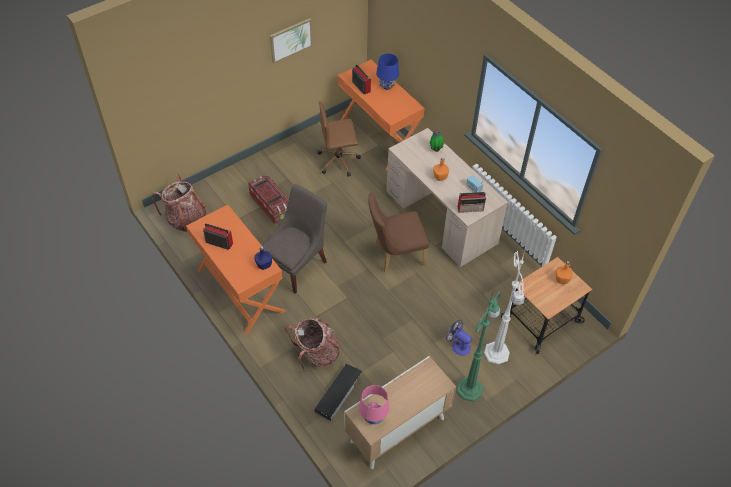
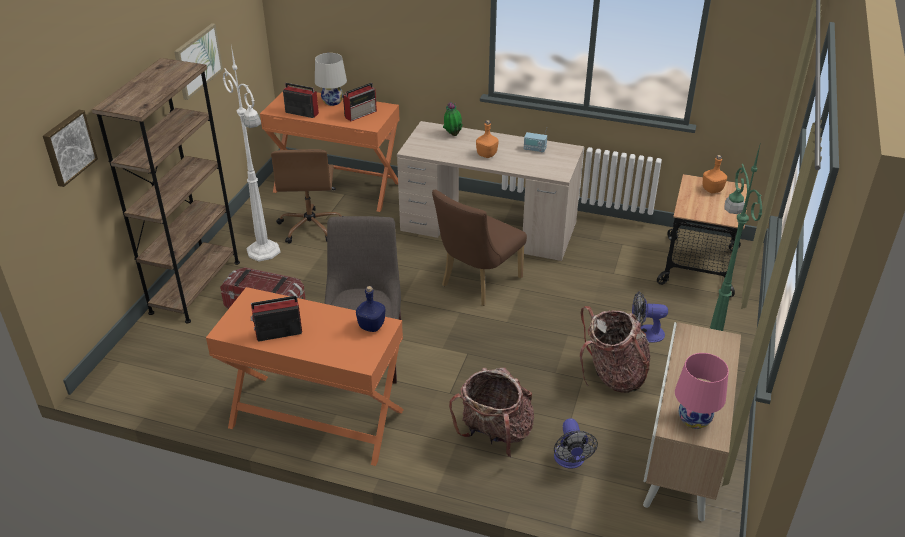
camera: 35 degrees left, 15 degrees down
(169, 86) = (68, 147): none -> picture
(185, 218) = (150, 377): backpack -> backpack (613, 375)
(247, 171) = (195, 287): none -> brown bookcase
(339, 161) = (311, 227): brown office chair -> brown office chair turned 45 degrees counterclockwise
(339, 393) = (570, 461): black storage box -> fan
(387, 85) = (332, 102): blue table lamp -> white table lamp
(471, 208) = (553, 166): radio -> radio (361, 114)
(496, 354) = (693, 320): white floor lamp -> white floor lamp (264, 252)

